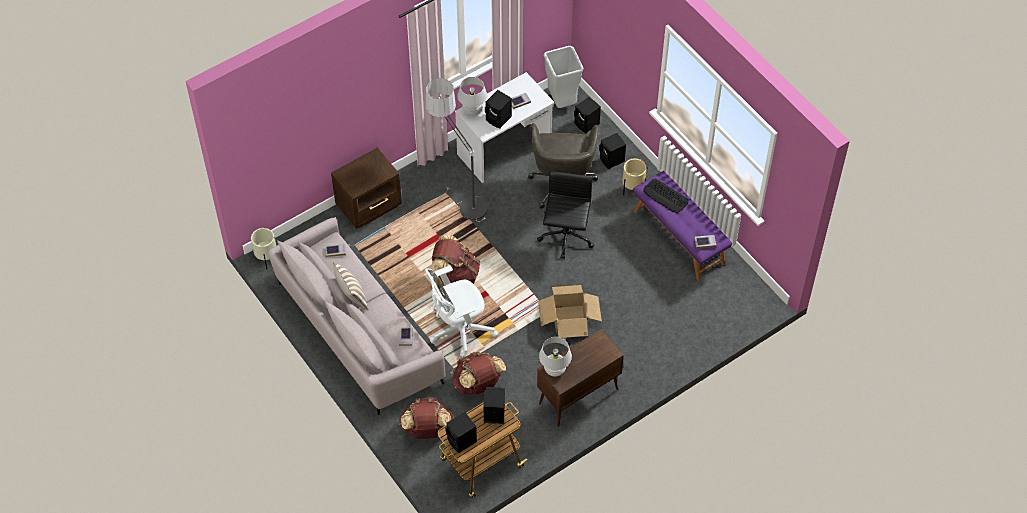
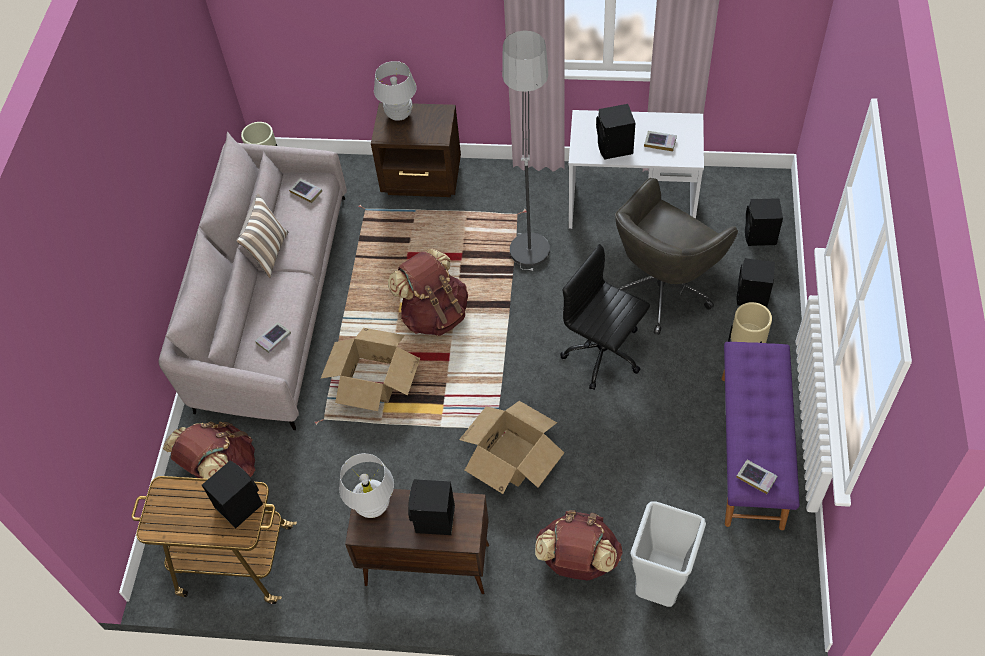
camera: 45 degrees right, 0 degrees up
(458, 331) = (373, 380): white office chair -> cardboard box
(462, 441) = (168, 513): black speaker -> black speaker (434, 520)
(472, 111) = (593, 121): white table lamp -> white table lamp (399, 114)
(478, 384) = (330, 459): brown backpack -> brown backpack (577, 561)
(562, 101) = (753, 193): grey trash can -> grey trash can (660, 584)
(565, 238) = (604, 354): black office chair -> black office chair turned 105 degrees counterclockwise
(665, 196) = (758, 379): keyboard -> none

